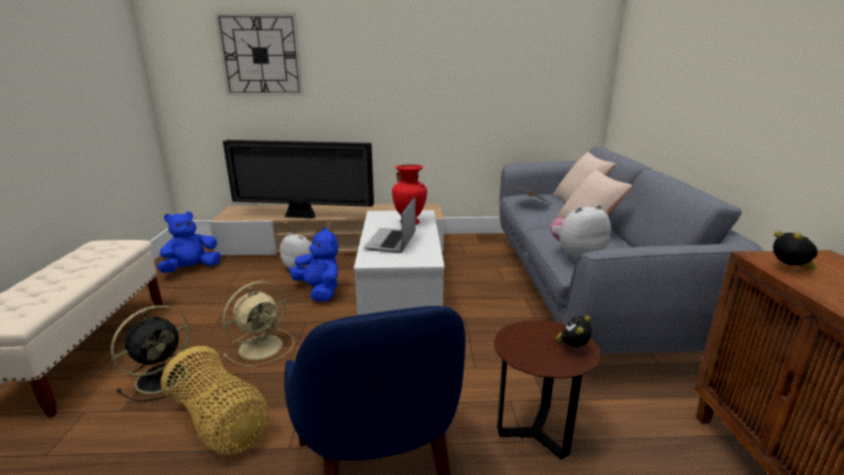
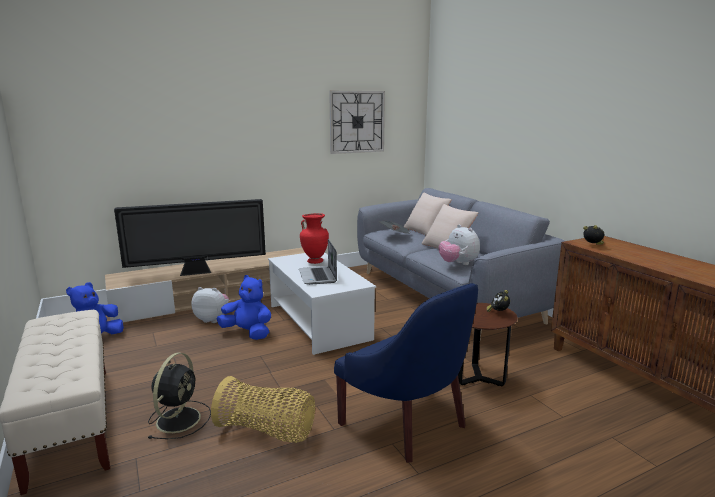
camera: 25 degrees left, 5 degrees down
(260, 55) = (140, 125): wall clock -> wall clock (357, 122)
(262, 346) = (243, 379): beige fan -> none
(576, 255) = (458, 264): plush toy -> plush toy turned 75 degrees counterclockwise

